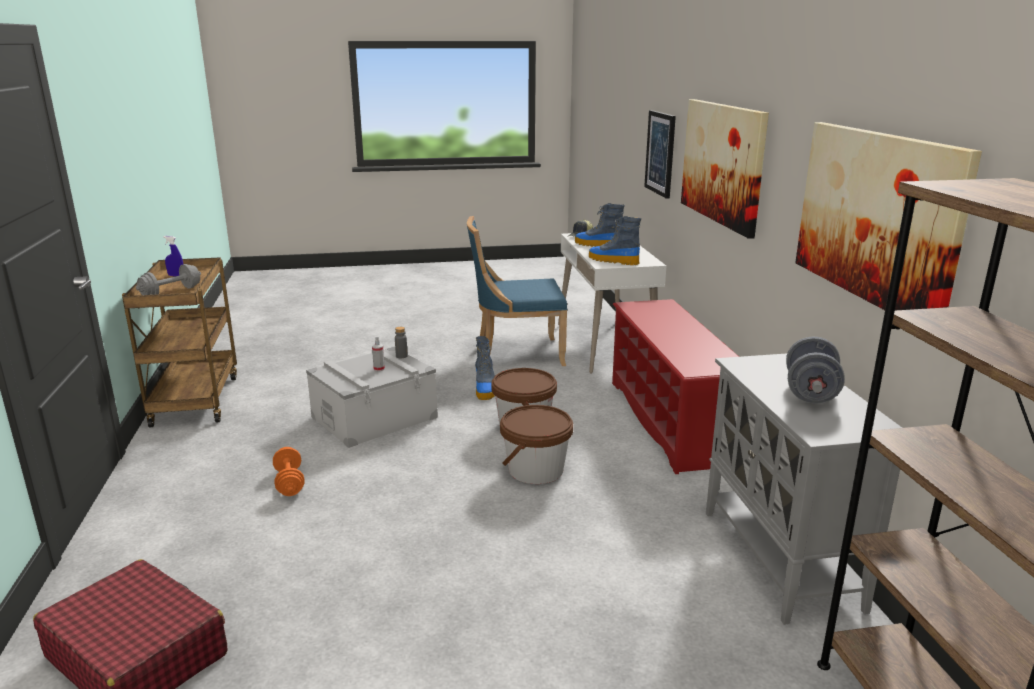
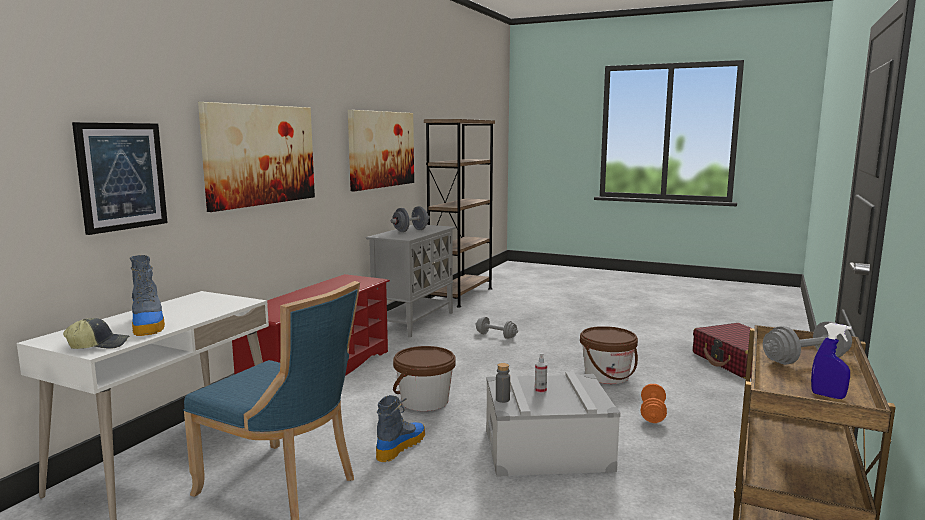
camera: 145 degrees left, 10 degrees down
(535, 470) = (463, 374): brown bucket -> brown bucket (606, 376)
(600, 570) = (496, 336): none -> grey dumbbell
(612, 261) = (221, 303): boot -> none

